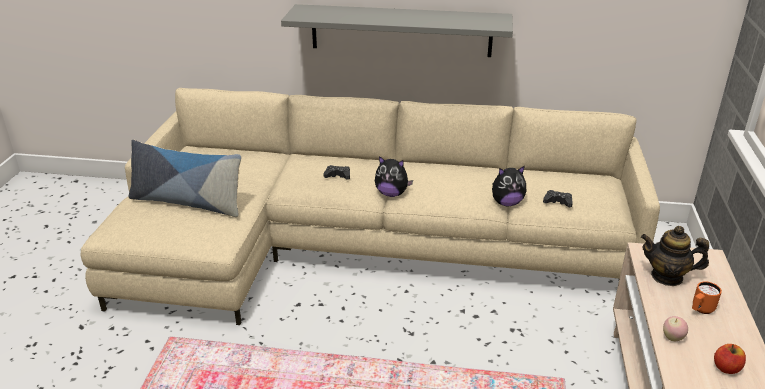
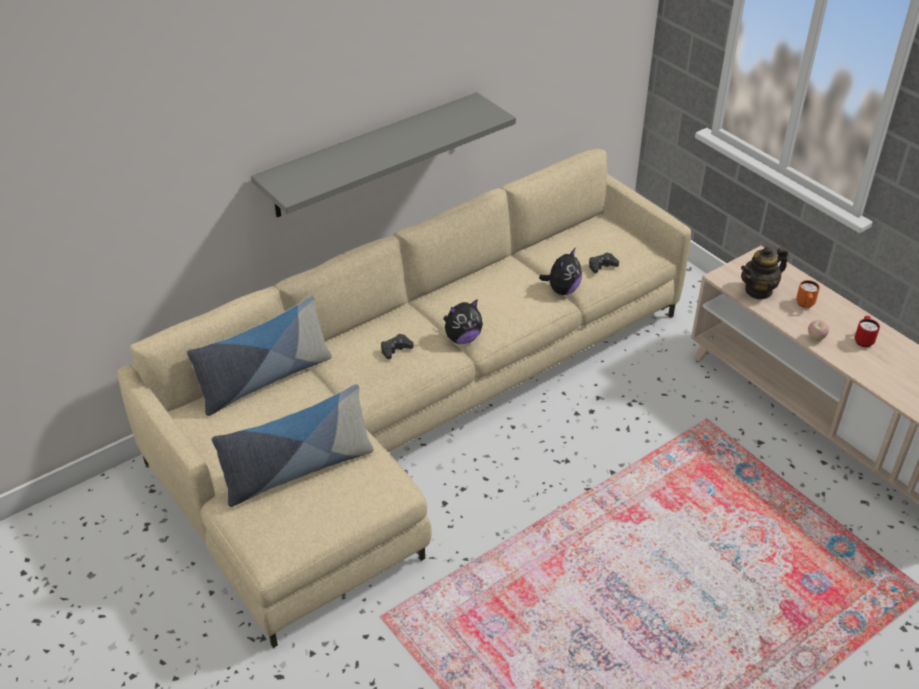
camera: 45 degrees left, 10 degrees up
(250, 155) = (265, 380): none -> pillow
(726, 368) = (863, 340): apple -> red mug

